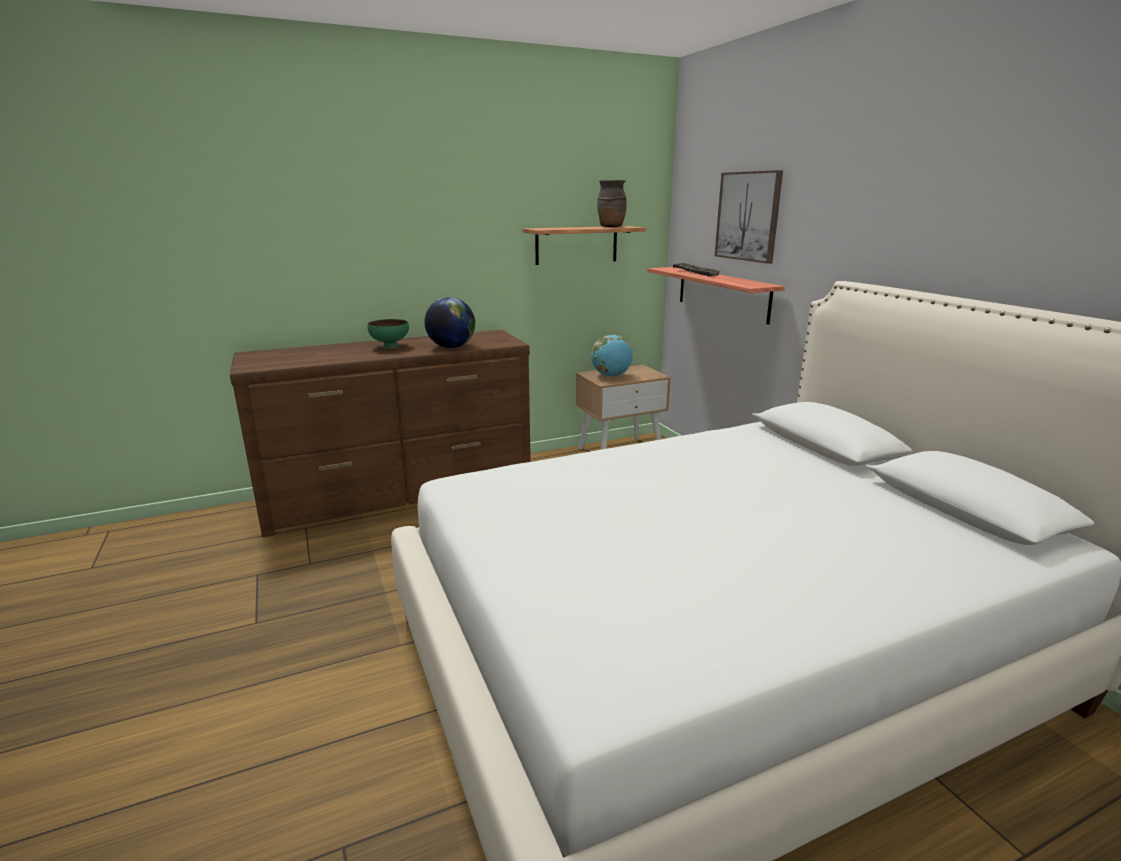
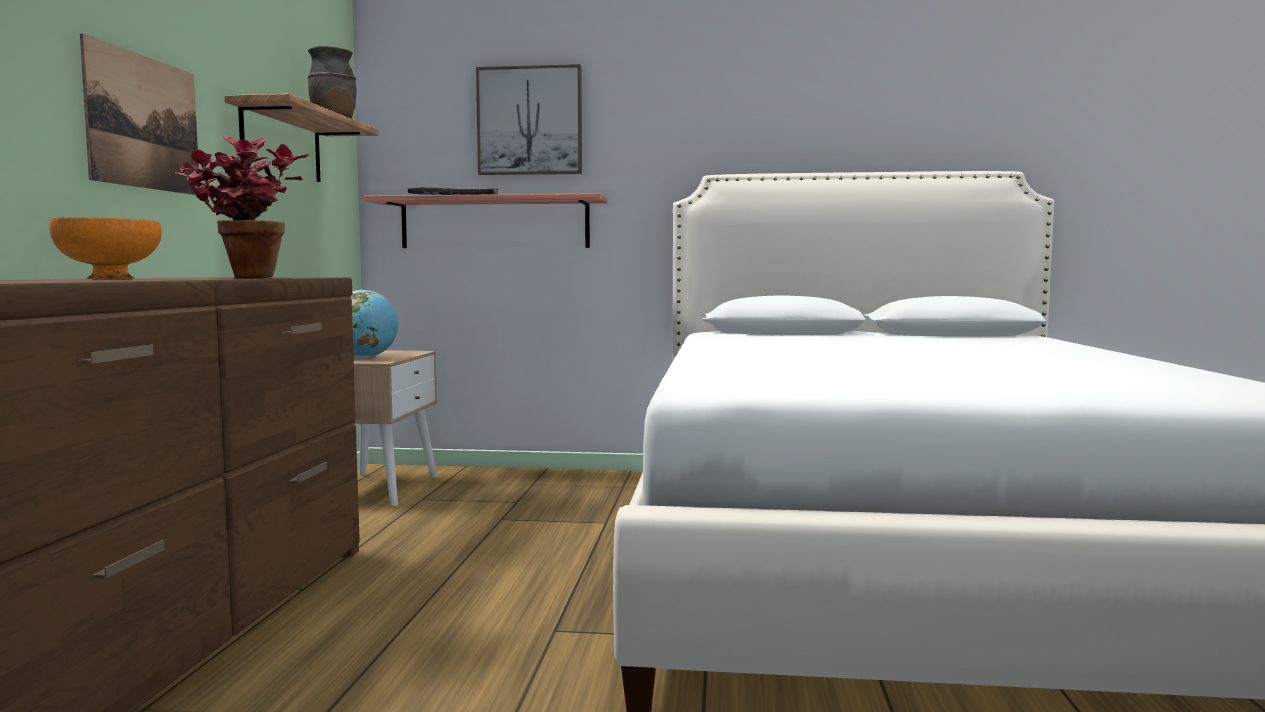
camera: 60 degrees left, 15 degrees down
(390, 347) = (109, 279): green bowl -> orange bowl
(451, 347) = (243, 277): globe -> potted plant
(459, 257) = (144, 122): none -> picture

